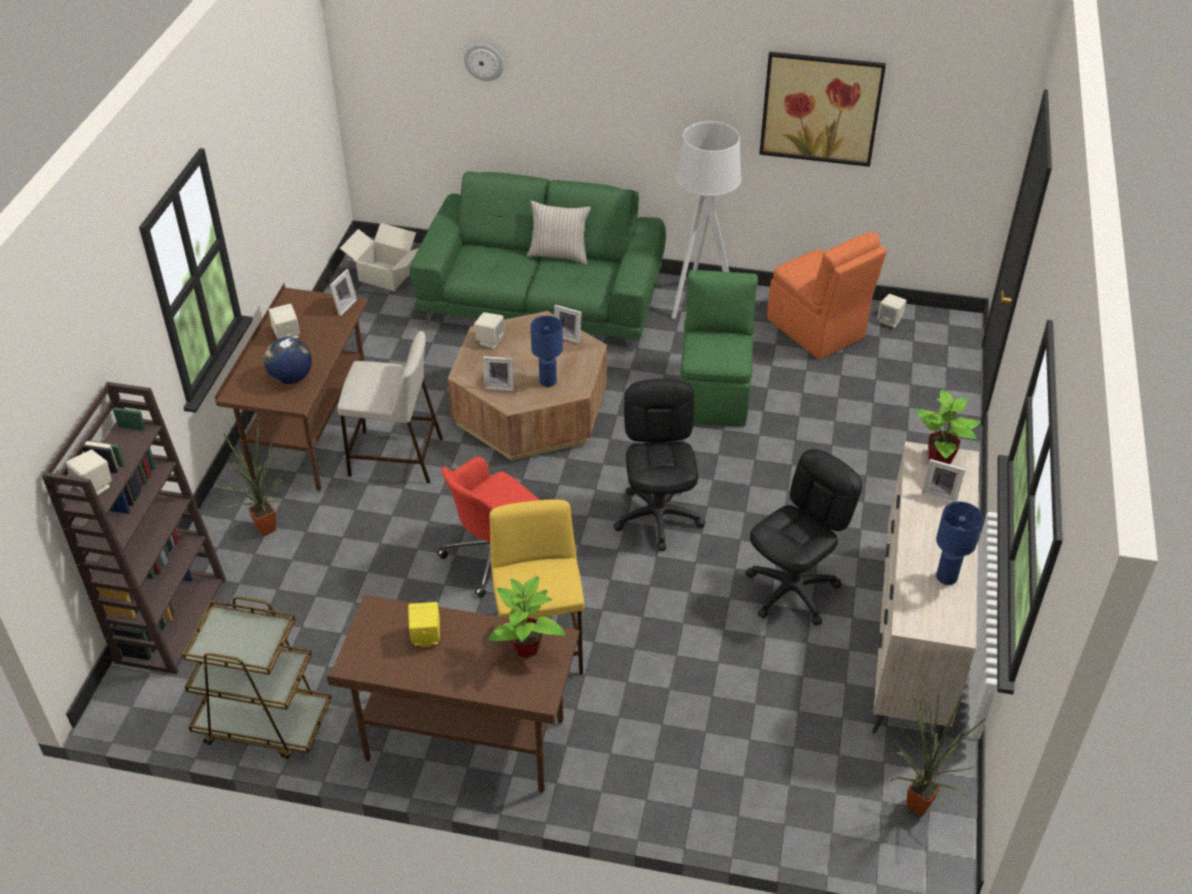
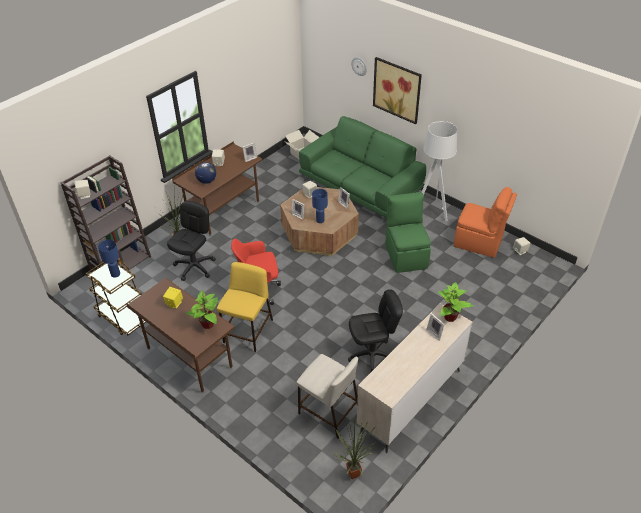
camera: 30 degrees right, 0 degrees up
(394, 457) = (249, 232): beige stool -> beige stool (328, 412)
(559, 254) = (369, 166): beige pillow -> none
(658, 517) = (338, 299): black office chair -> black office chair (195, 267)
(714, 394) = (406, 255): green chair -> green chair turned 45 degrees counterclockwise
(817, 330) = (479, 243): orange chair -> orange chair turned 60 degrees counterclockwise
(820, 108) = (502, 130): picture -> picture (397, 90)
(946, 577) = (405, 371): blue table lamp -> blue table lamp (115, 274)

